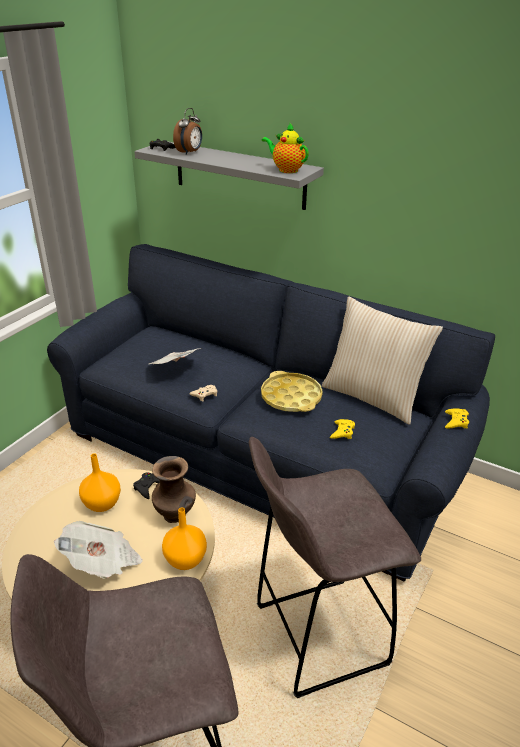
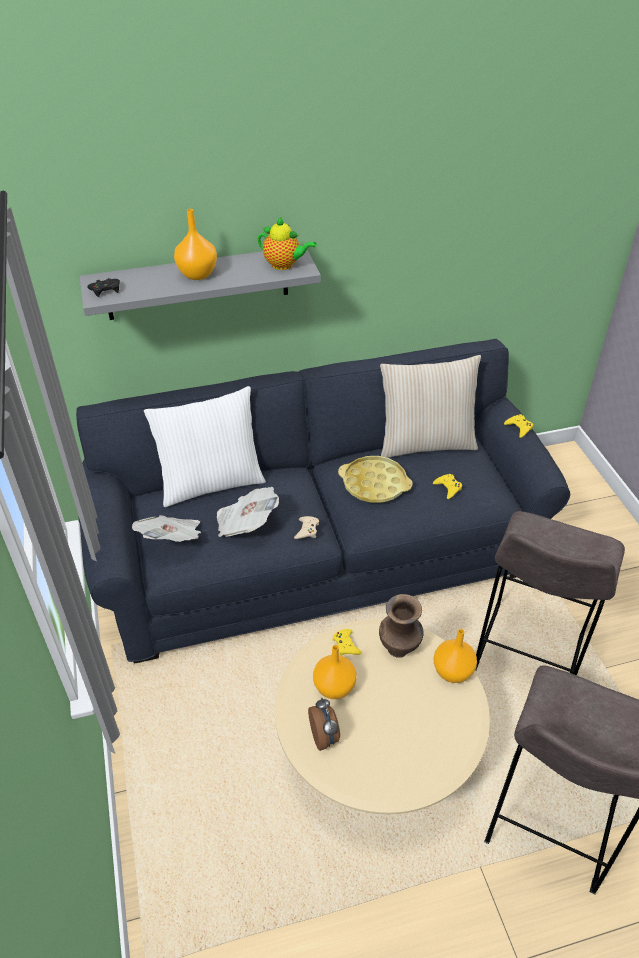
camera: 45 degrees left, 10 degrees up
(103, 562) = (405, 726): newspaper -> newspaper (172, 540)
(147, 487) = (346, 645): black game controller -> yellow game controller
(190, 153) = (149, 283): alarm clock -> alarm clock (324, 736)
(193, 338) = (211, 483): none -> white pillow
(224, 158) = (198, 275): none -> orange vase
(286, 170) = (284, 265): teapot -> teapot turned 150 degrees counterclockwise

